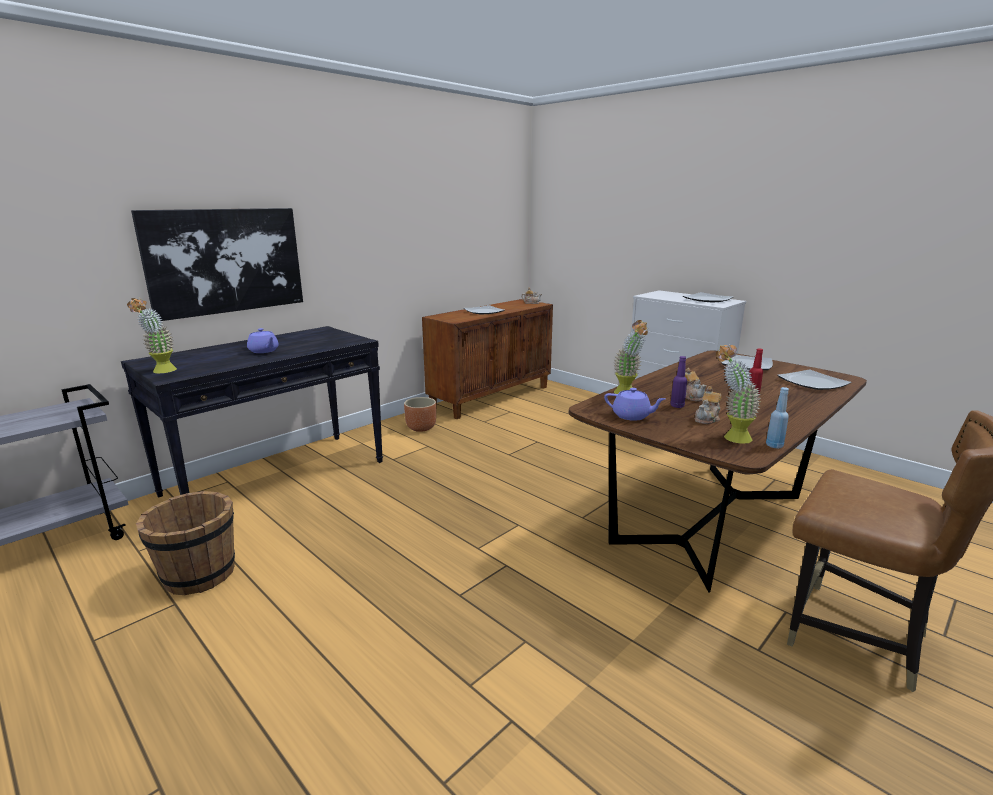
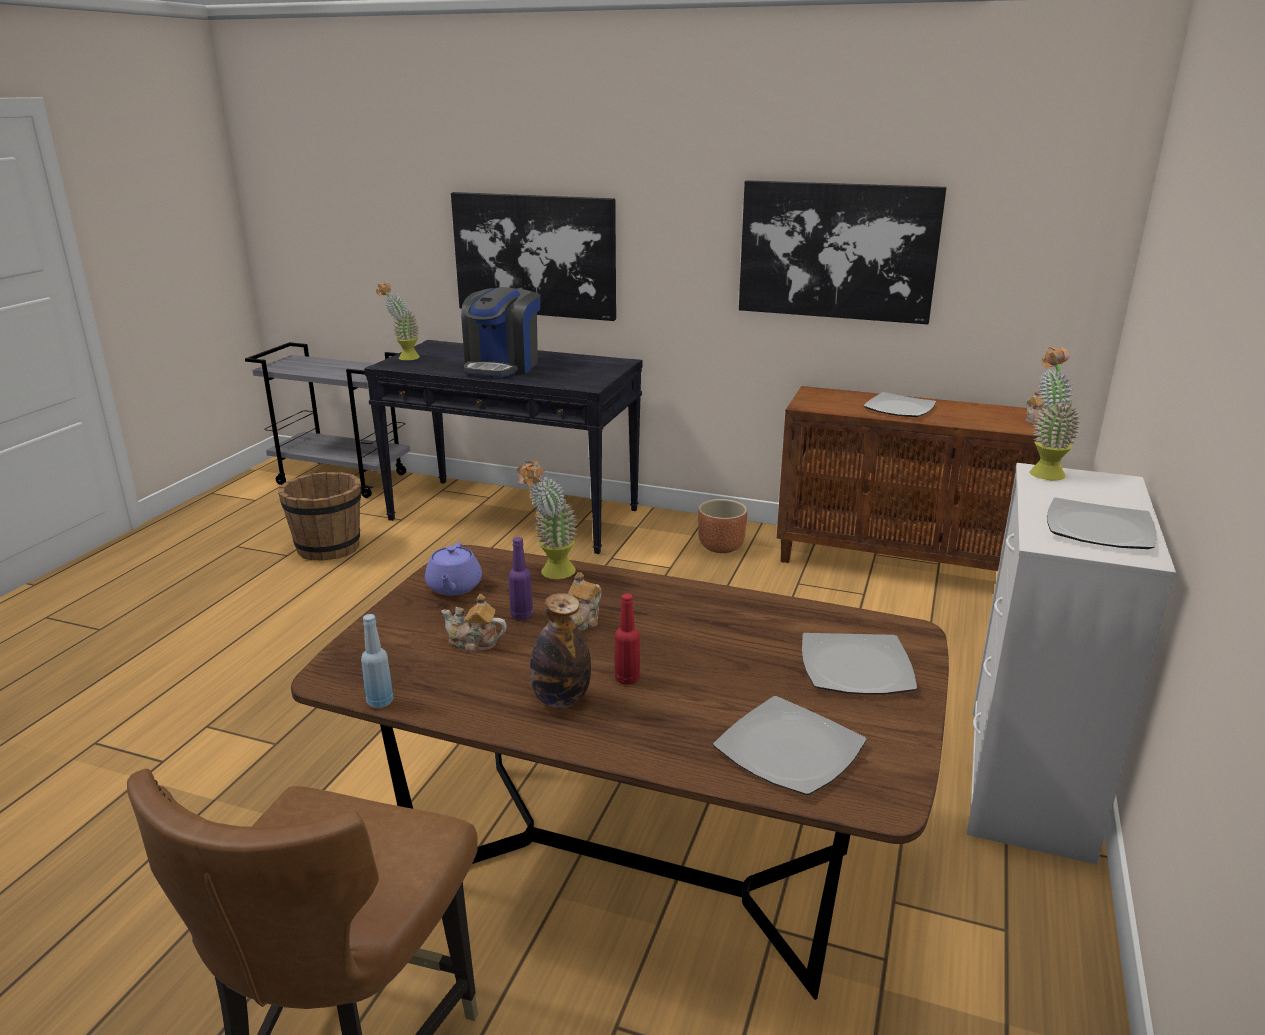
camera: 65 degrees right, 5 degrees up
(264, 351) = (502, 366): purple teapot -> coffee machine
(425, 232) = (837, 251): none -> picture
(730, 437) = (400, 664): potted plant -> potted plant (1042, 471)
(772, 409) = (561, 700): none -> bottle

